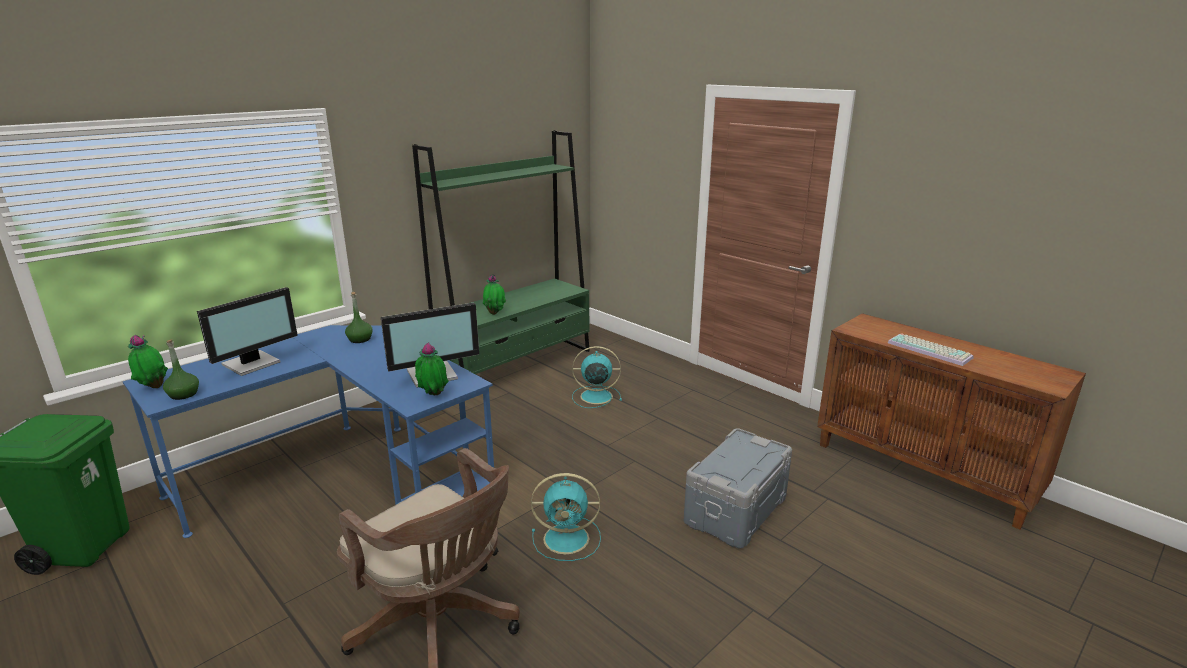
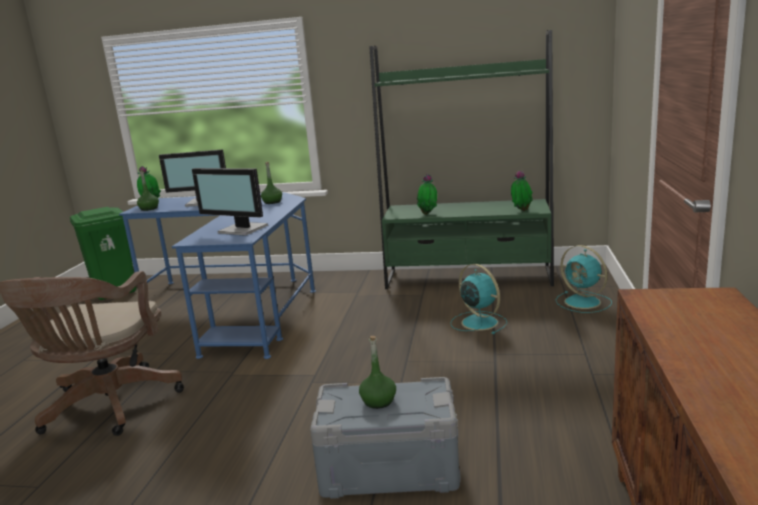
camera: 55 degrees right, 5 degrees down
(433, 396) = (209, 240): potted plant -> potted plant (521, 211)
(568, 538) = (248, 405): turquoise fan -> turquoise fan (584, 302)
(736, 461) = (378, 401): none -> green bottle
(930, 350) = (698, 357): keyboard -> none

